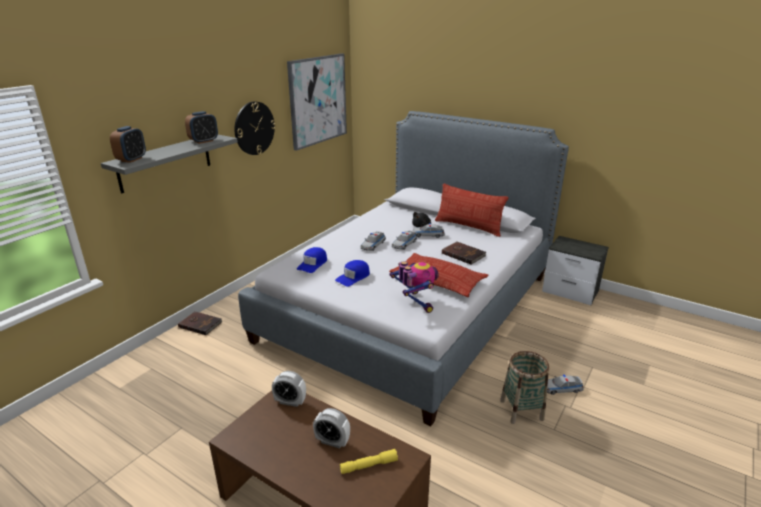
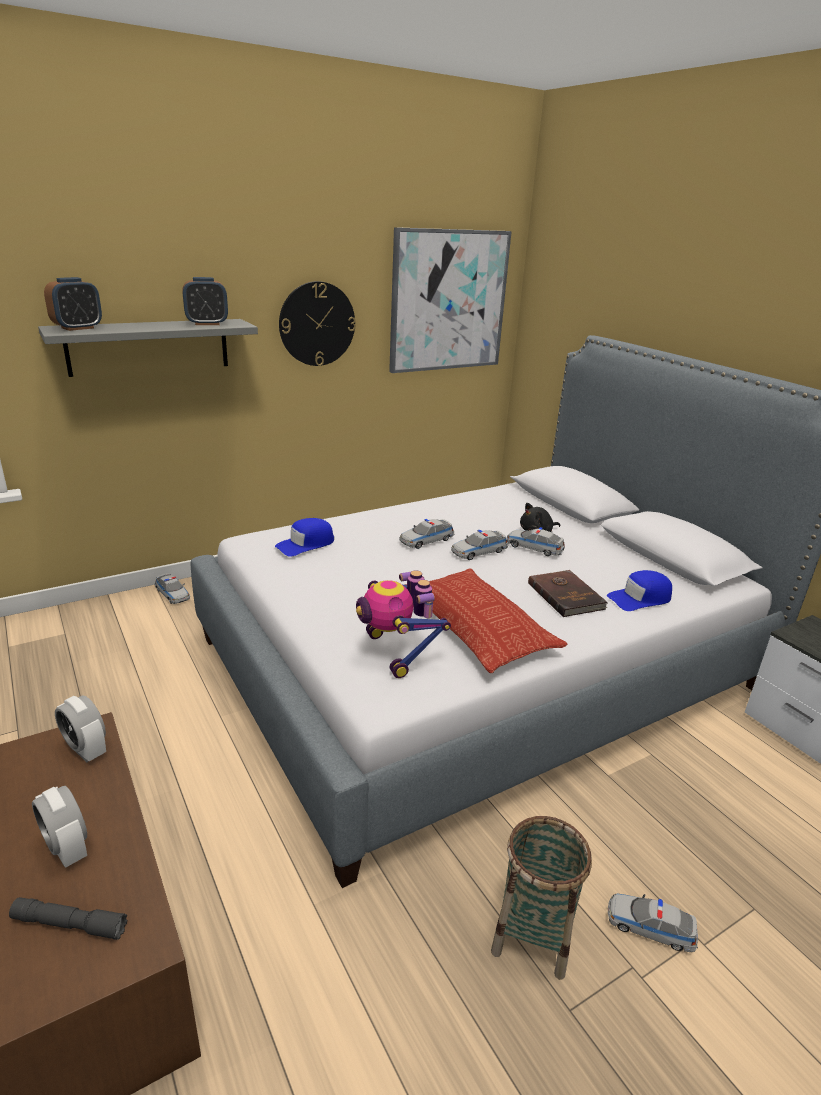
camera: 25 degrees right, 0 degrees up
(200, 324) = (172, 594): brown book -> toy car
(353, 277) = (344, 581): blue cap -> blue cap (640, 598)
(369, 465) = (69, 924): yellow flashlight -> grey flashlight
(415, 302) = (397, 652): toy robot -> toy robot turned 150 degrees clockwise
(468, 226) = (621, 552): pillow -> none

